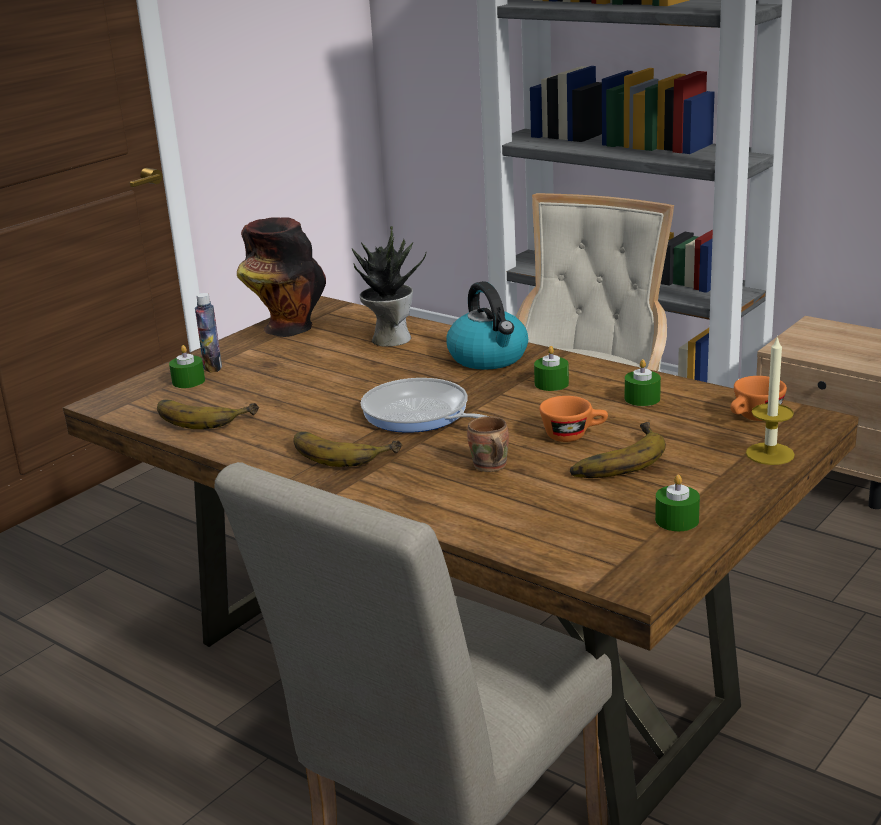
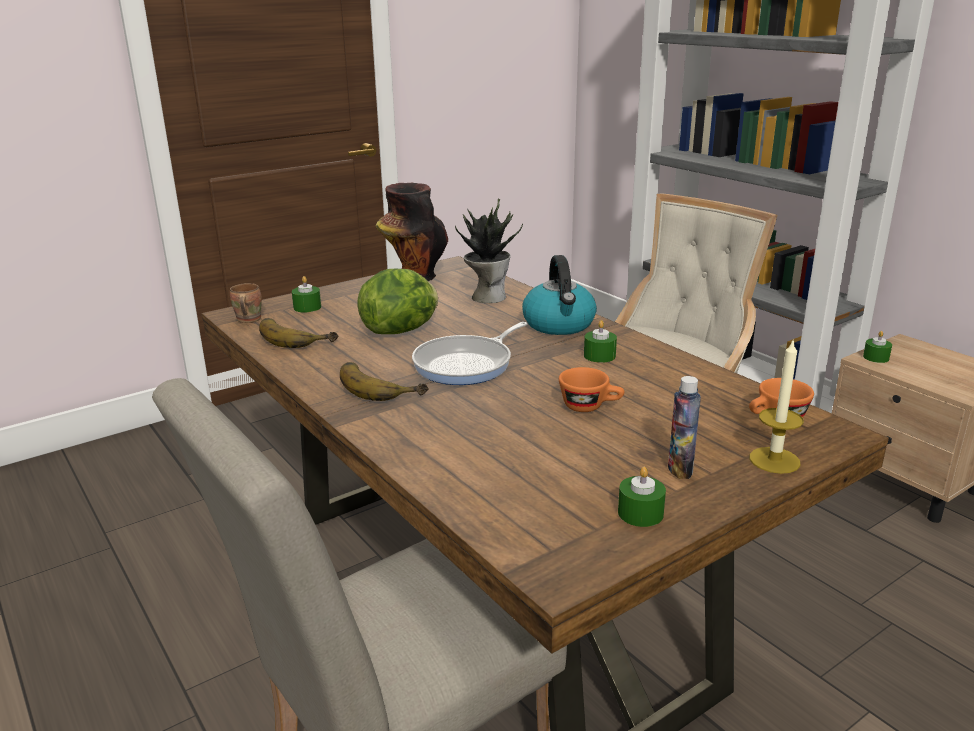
camera: 15 degrees right, 0 degrees up
(212, 367) = (334, 299): bottle -> bottle (680, 469)
(320, 390) = (401, 330): none -> lettuce
(420, 415) = (467, 364): frying pan -> frying pan turned 105 degrees counterclockwise
(489, 467) = (494, 423): brown mug -> brown mug (247, 320)
(613, 458) = (614, 436): banana -> none
(642, 398) = (675, 383): green candle -> green candle (876, 357)

